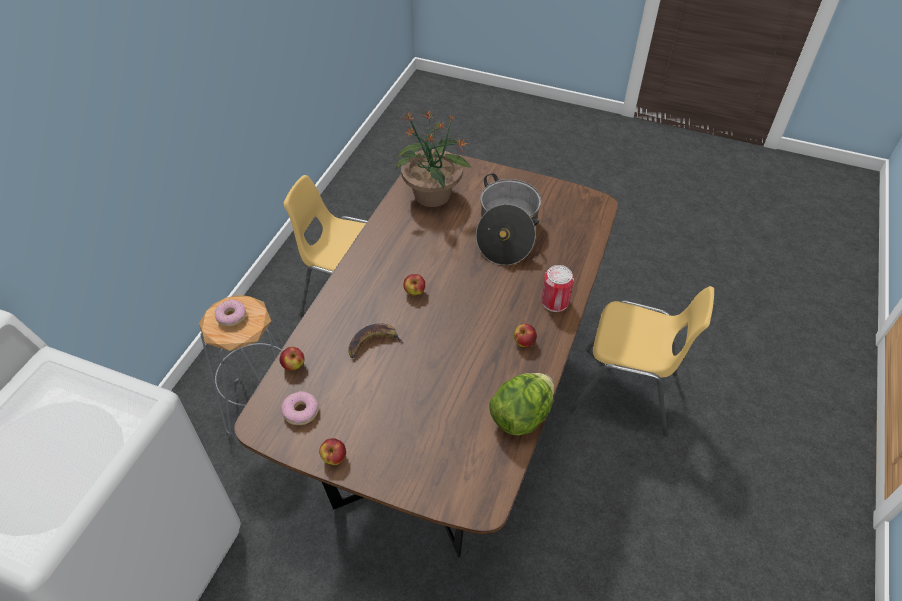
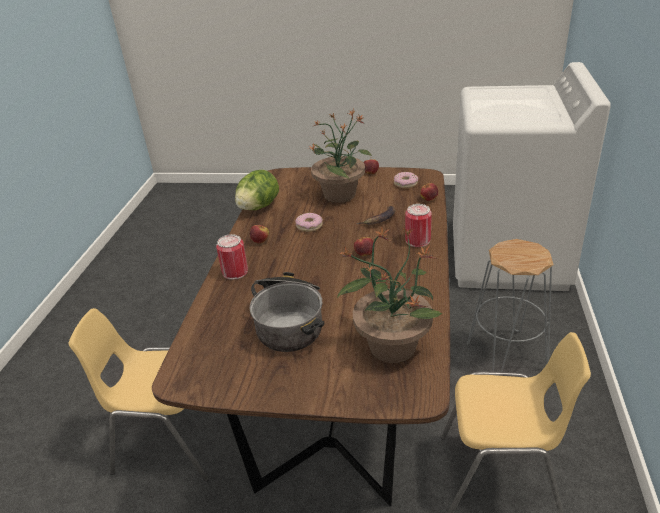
camera: 170 degrees right, 15 degrees down
(231, 316) = (524, 255): donut -> donut (309, 226)
(350, 297) = (417, 240): none -> can
(400, 412) = (340, 194): none -> potted plant

